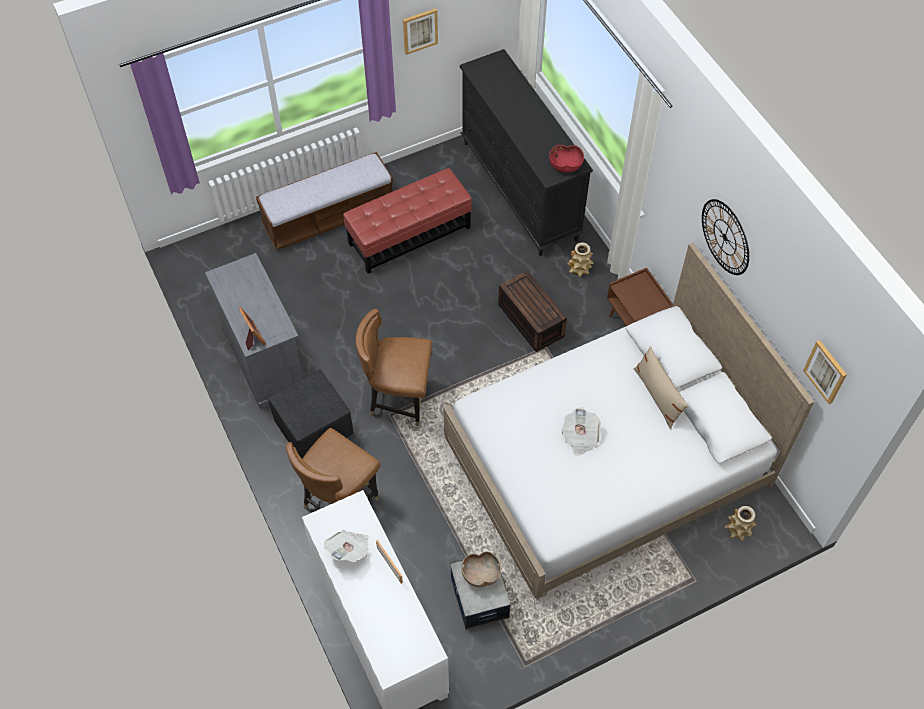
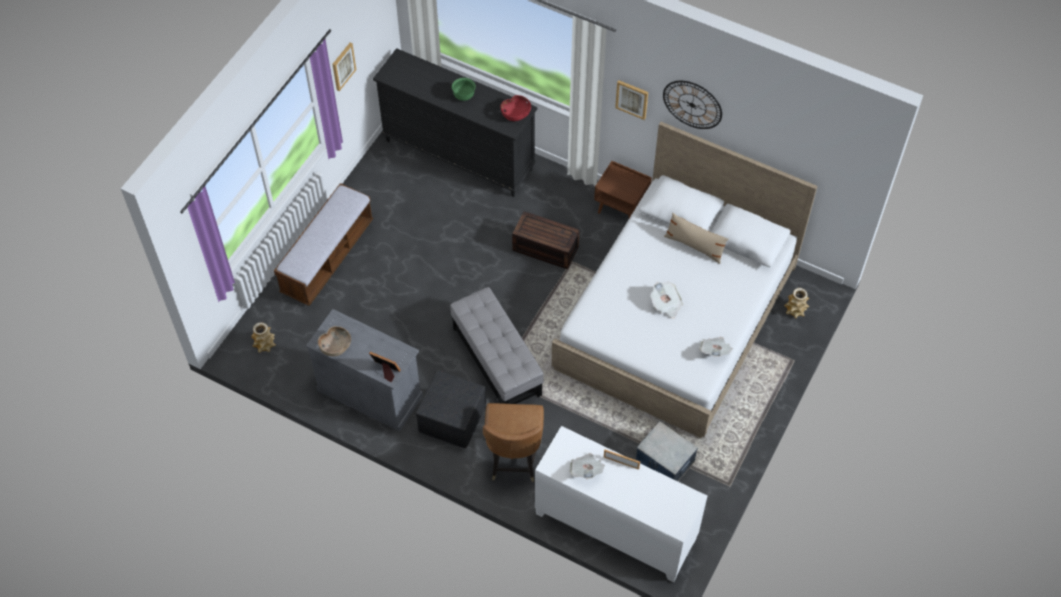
camera: 35 degrees left, 0 degrees up
(398, 399) = (496, 361): brown chair -> grey ottoman
(409, 235) = (402, 236): red ottoman -> none
(481, 575) = (663, 441): brown bowl -> brown bowl (336, 347)
(530, 123) = (464, 96): none -> green bowl
(579, 268) = (550, 190): vase -> vase (264, 344)
(593, 515) = (715, 351): none -> newspaper
(826, 371) = (820, 160): picture -> picture (632, 99)

